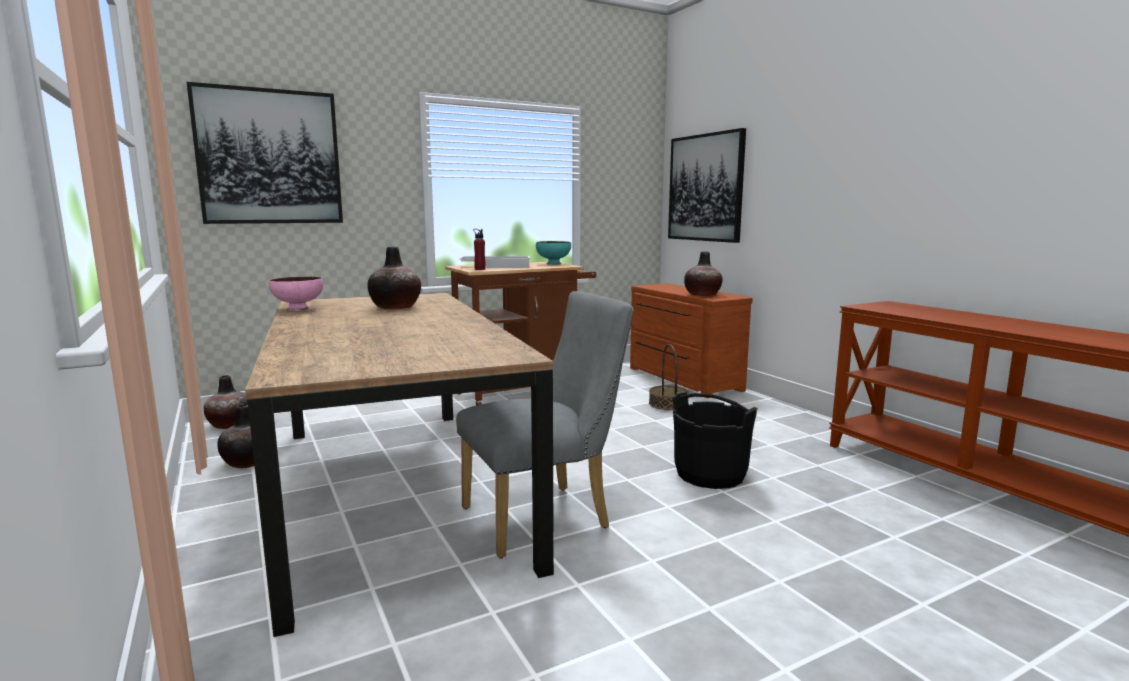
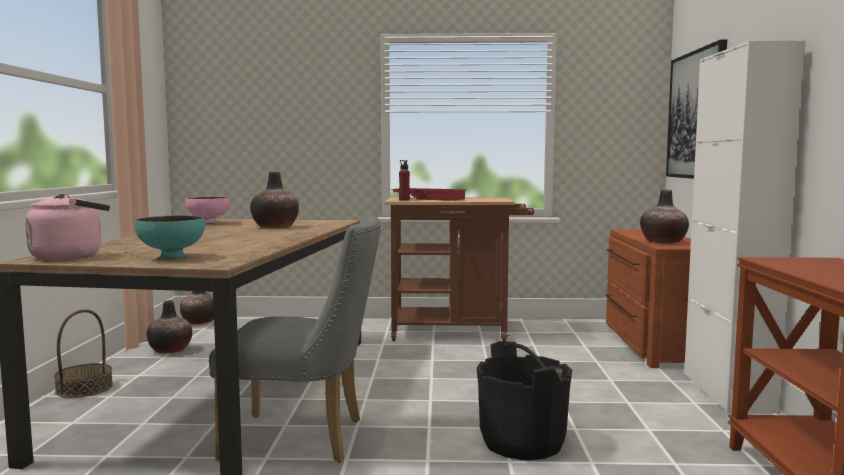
camera: 30 degrees right, 5 degrees down
(269, 157) = (251, 99): picture -> none
(314, 367) = (71, 256): none -> pink kettle
(496, 266) = (430, 199): white tray -> red tray
(553, 264) = (496, 199): turquoise bowl -> turquoise bowl (172, 258)
(668, 404) = (592, 366): basket -> basket (84, 388)
(776, 407) = (728, 392): none -> white cabinet

